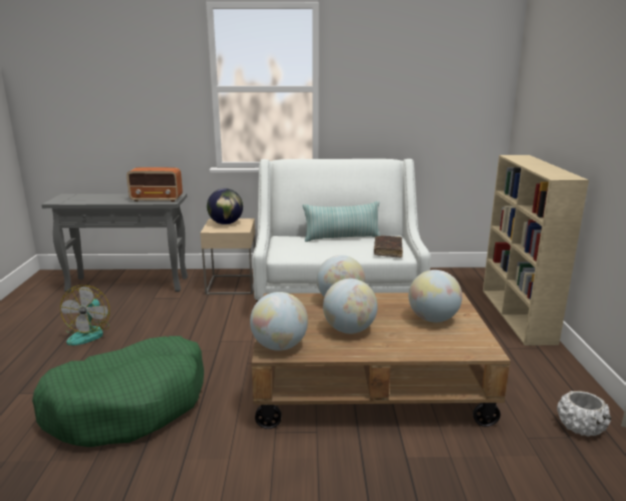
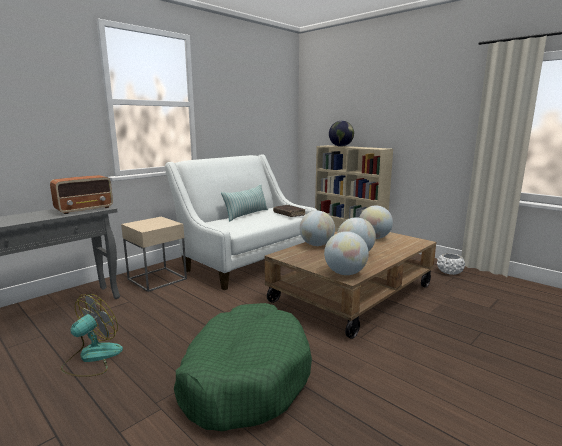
camera: 45 degrees left, 5 degrees down
(89, 333) = (92, 358): fan -> fan turned 105 degrees counterclockwise
(226, 223) = (147, 223): globe -> globe (340, 146)

